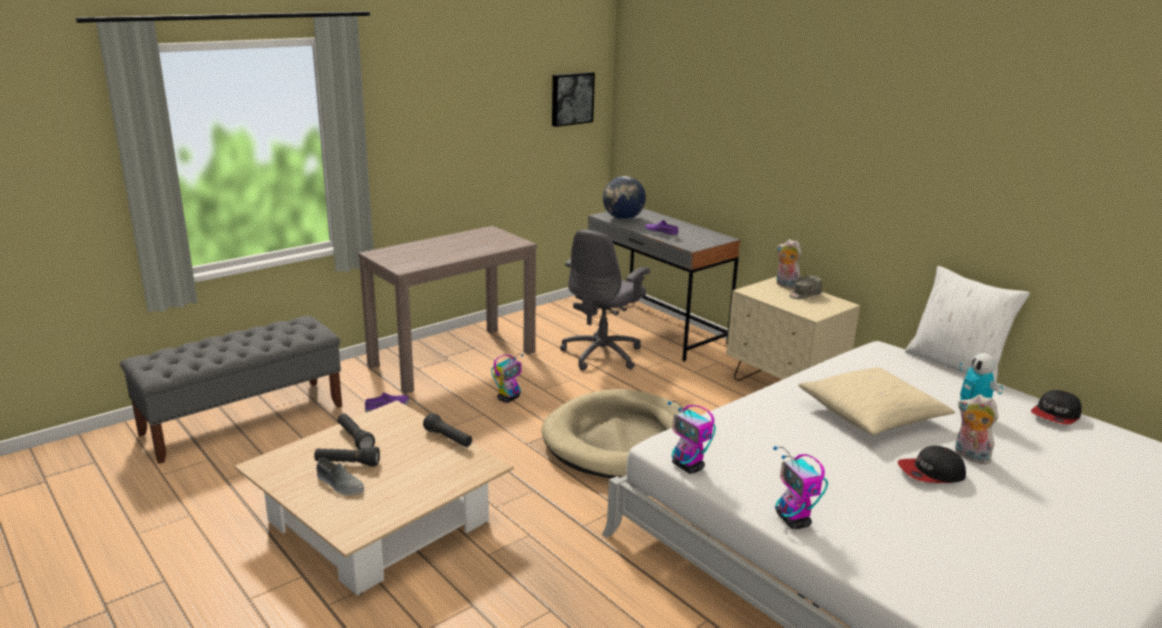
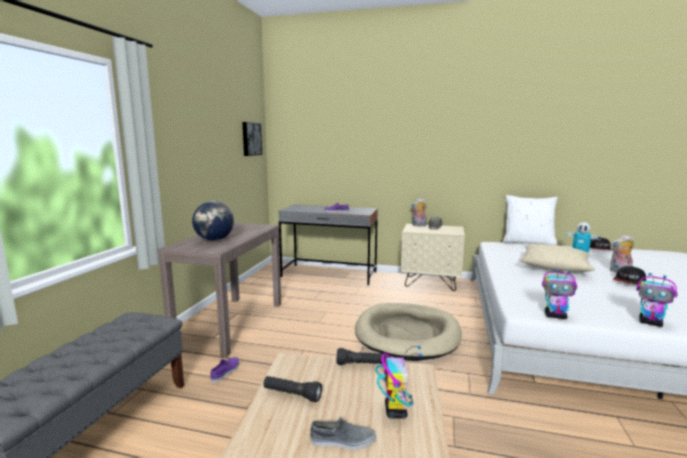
camera: 35 degrees left, 10 degrees down
(347, 464) = (319, 419): black flashlight -> none
(508, 398) = (305, 335): toy robot -> toy robot (395, 410)
(603, 354) = (322, 294): grey office chair -> none
(623, 218) = (301, 209): globe -> globe (214, 240)

